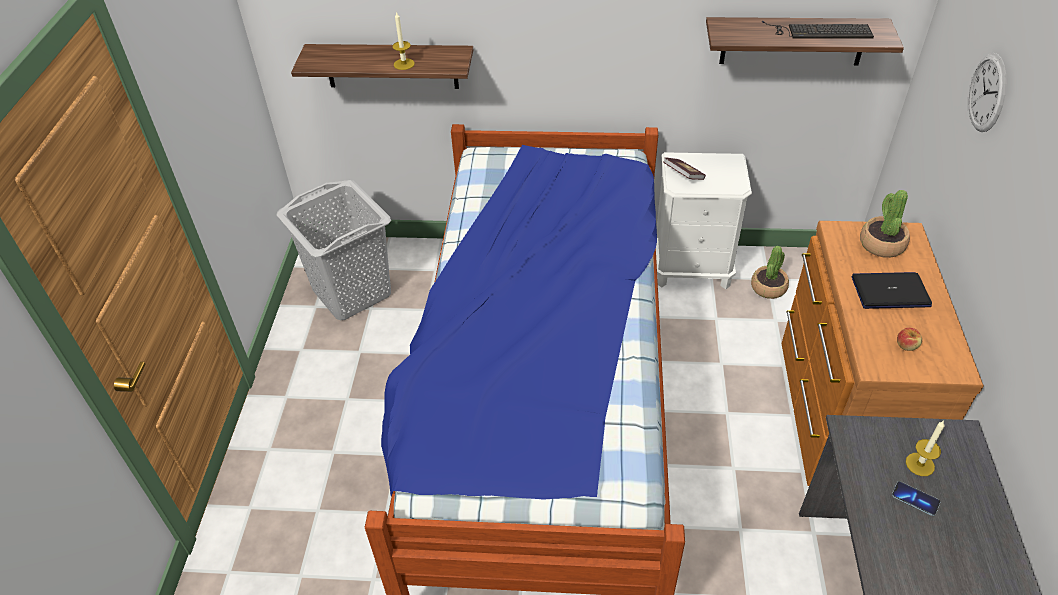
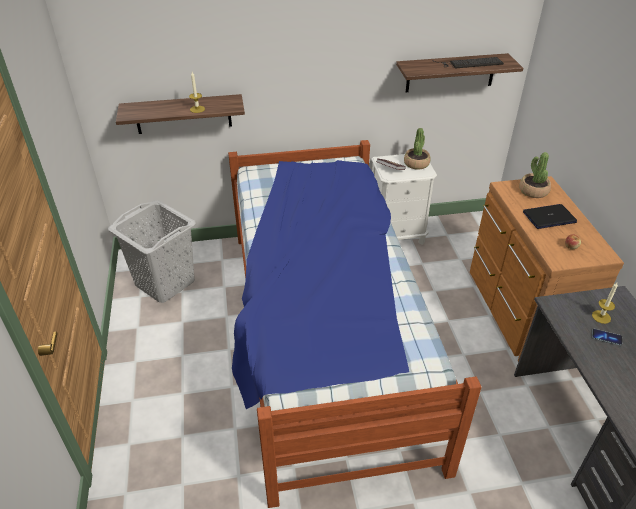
camera: 15 degrees left, 5 degrees down
(768, 287) = (449, 240): potted plant -> potted plant (416, 163)
(987, 93) = (587, 84): wall clock -> none

